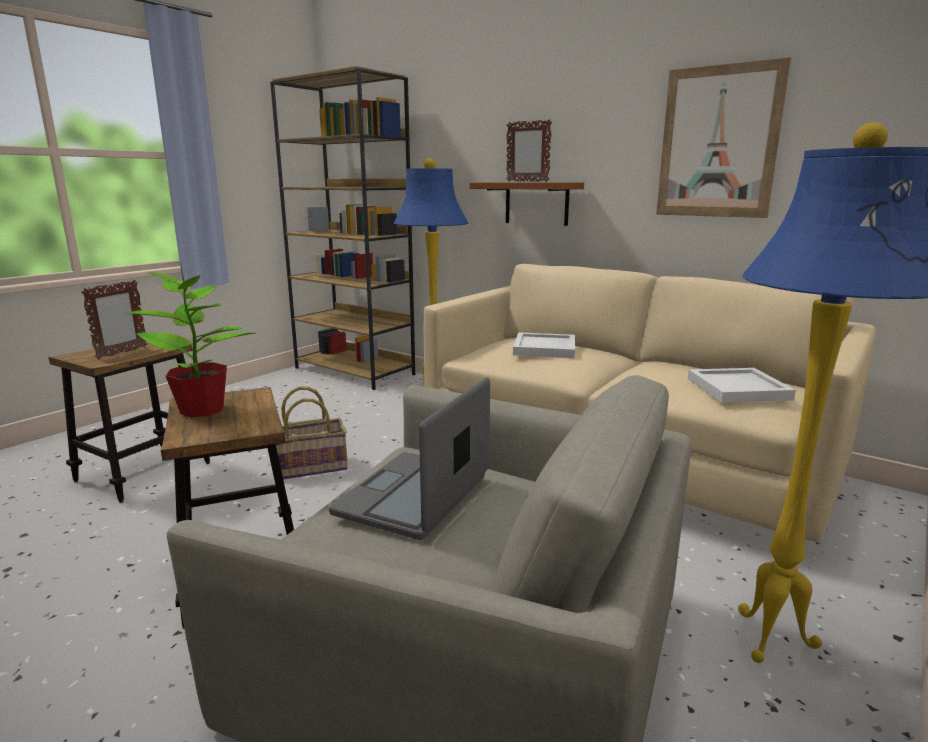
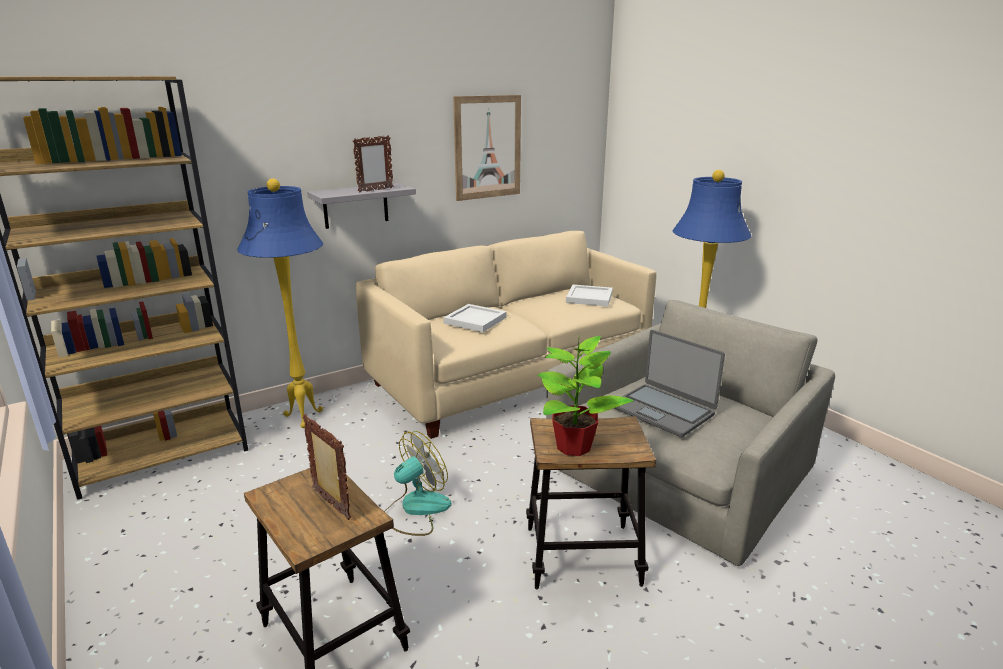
camera: 70 degrees left, 5 degrees up
(311, 466) = (416, 509): basket -> fan
(536, 203) = (355, 205): brown shelf -> grey shelf

